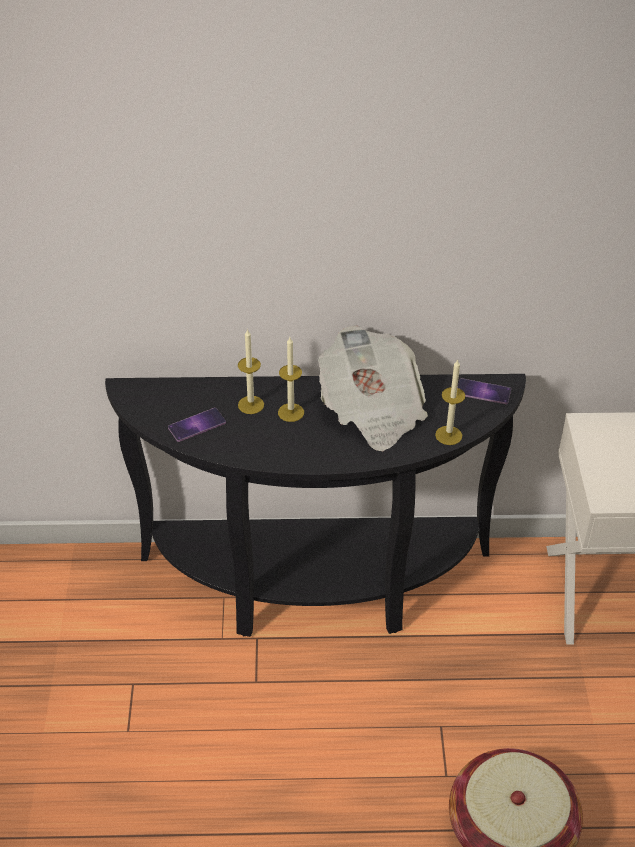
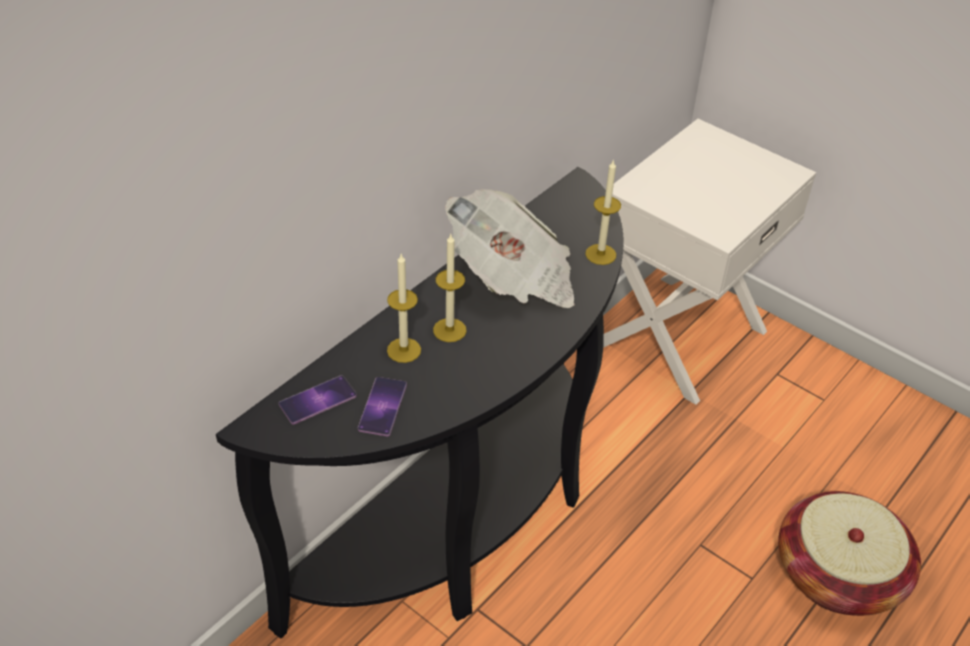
camera: 50 degrees left, 0 degrees up
(483, 391) = (571, 201): phone -> phone (318, 400)

